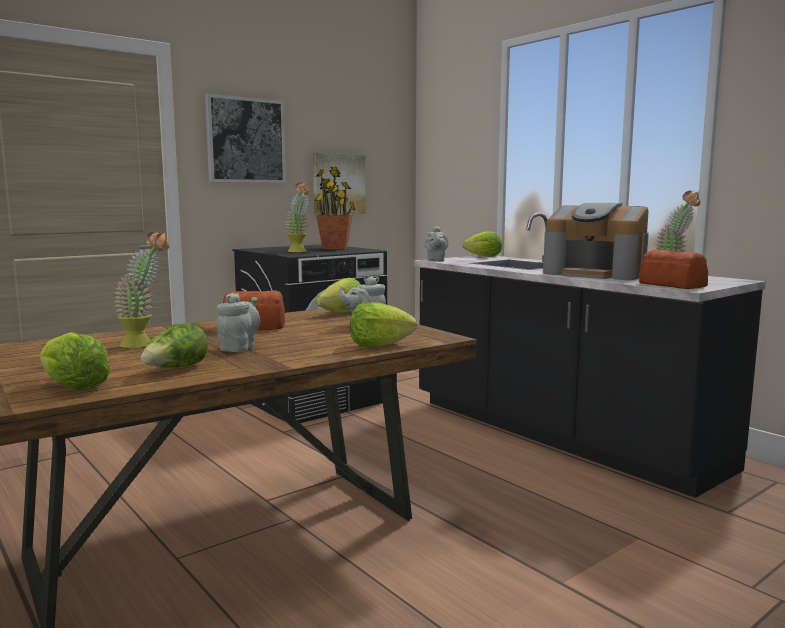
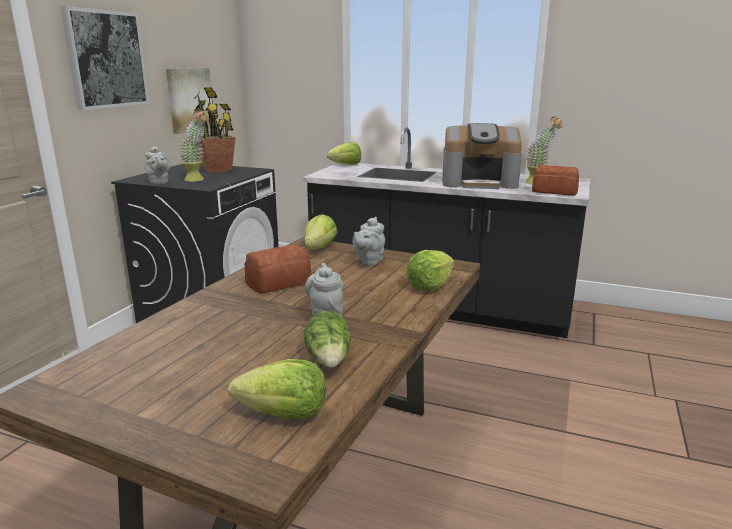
camera: 30 degrees left, 10 degrees up
(145, 344) = (223, 331): potted plant -> none
(436, 260) = (323, 175): grey teapot -> grey teapot (159, 182)

